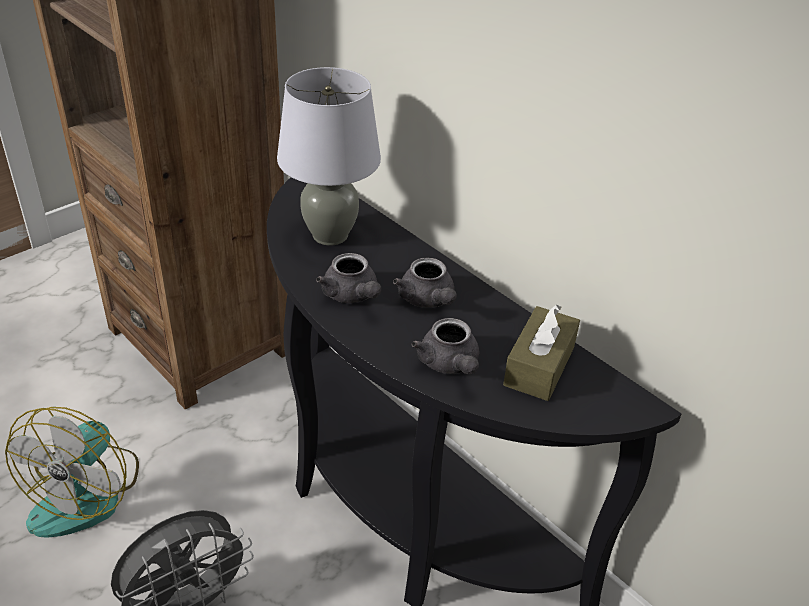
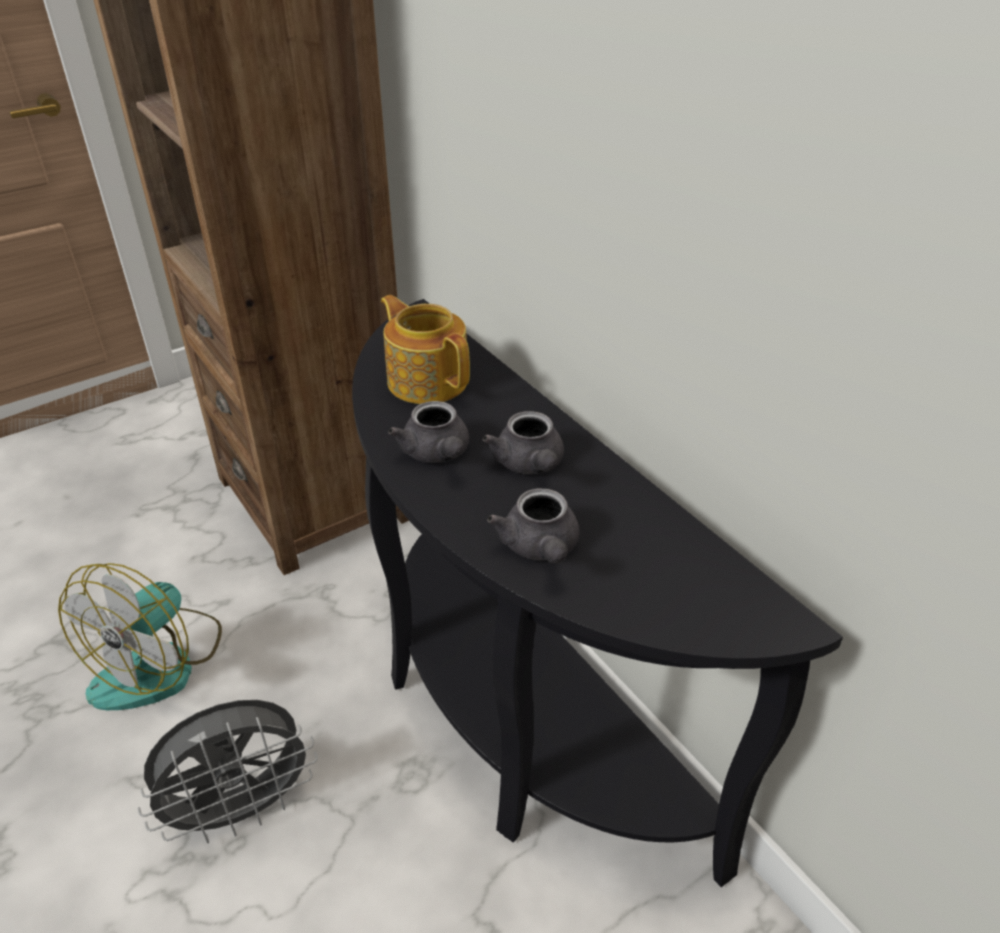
camera: 10 degrees right, 0 degrees up
(330, 235) = (427, 380): grey table lamp -> teapot
(539, 366) = (657, 558): brown tissue box -> none

